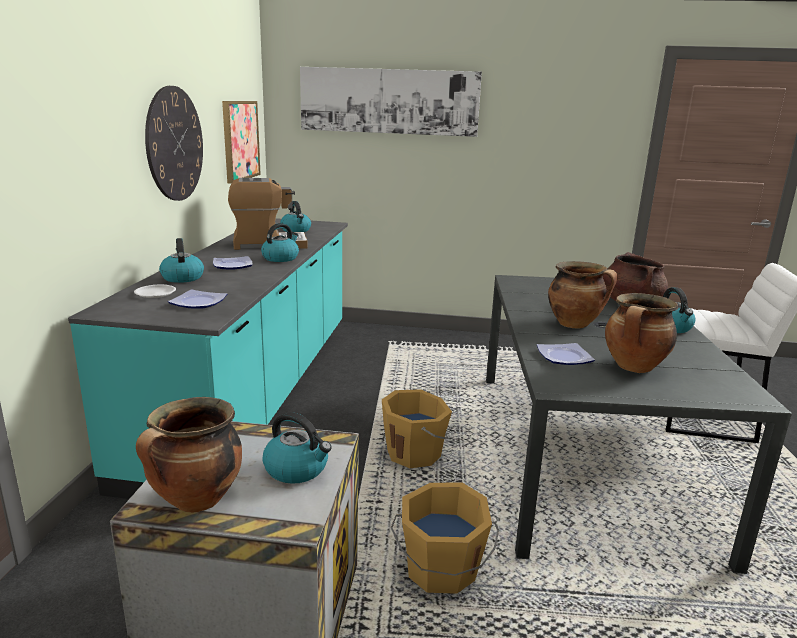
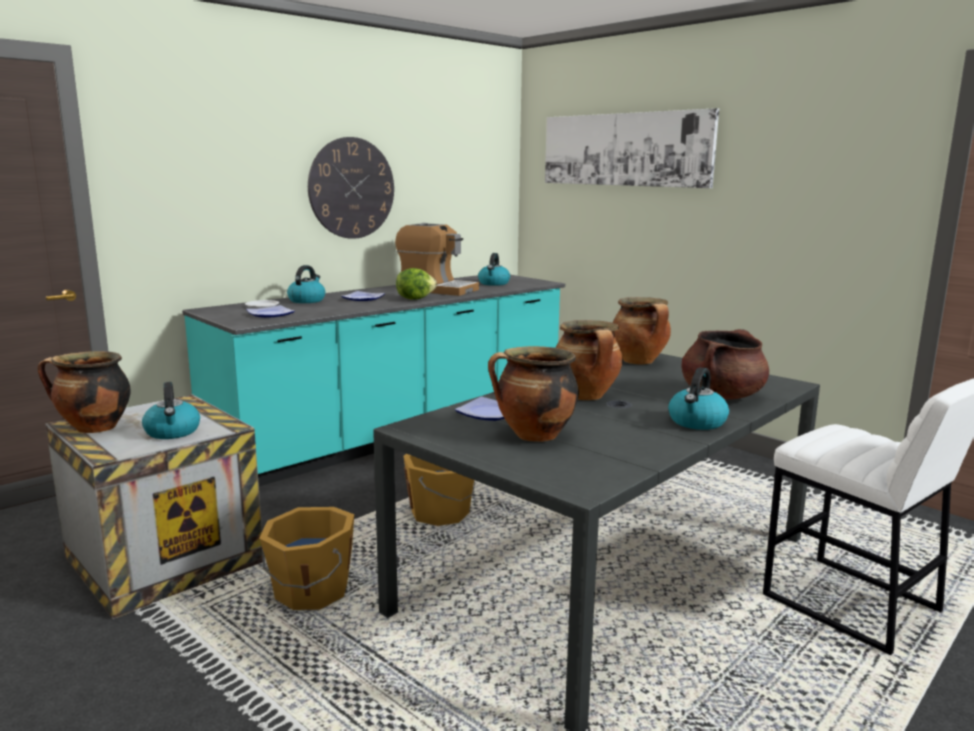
camera: 40 degrees right, 5 degrees down
(240, 140) = (466, 191): picture -> none
(280, 258) = (414, 299): kettle -> lettuce
(527, 286) = (640, 362): none -> cooking pot

